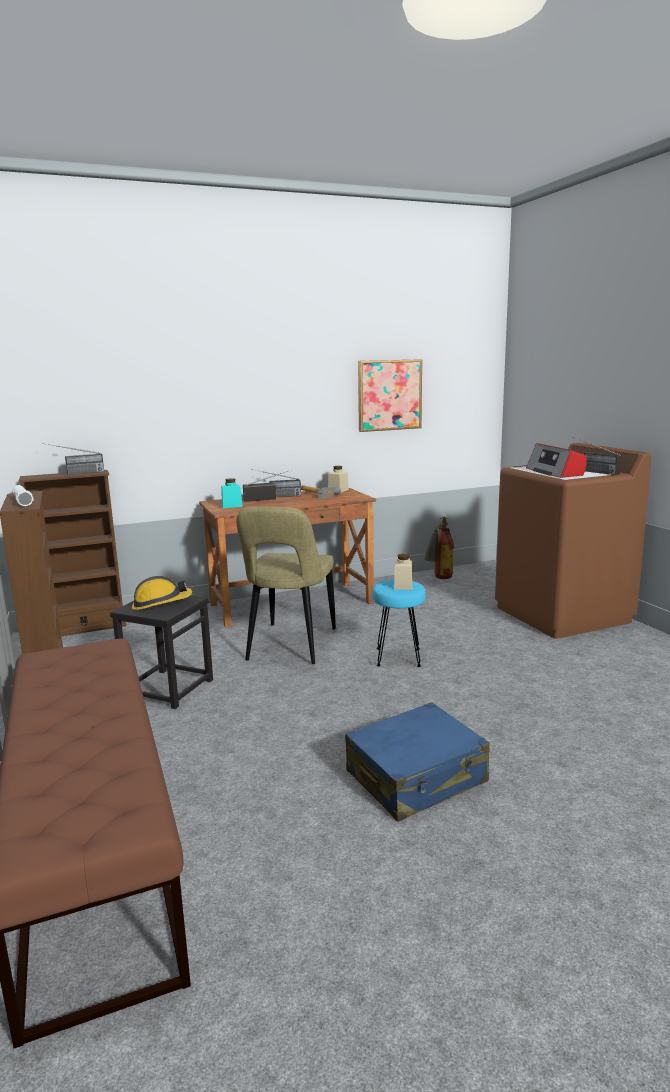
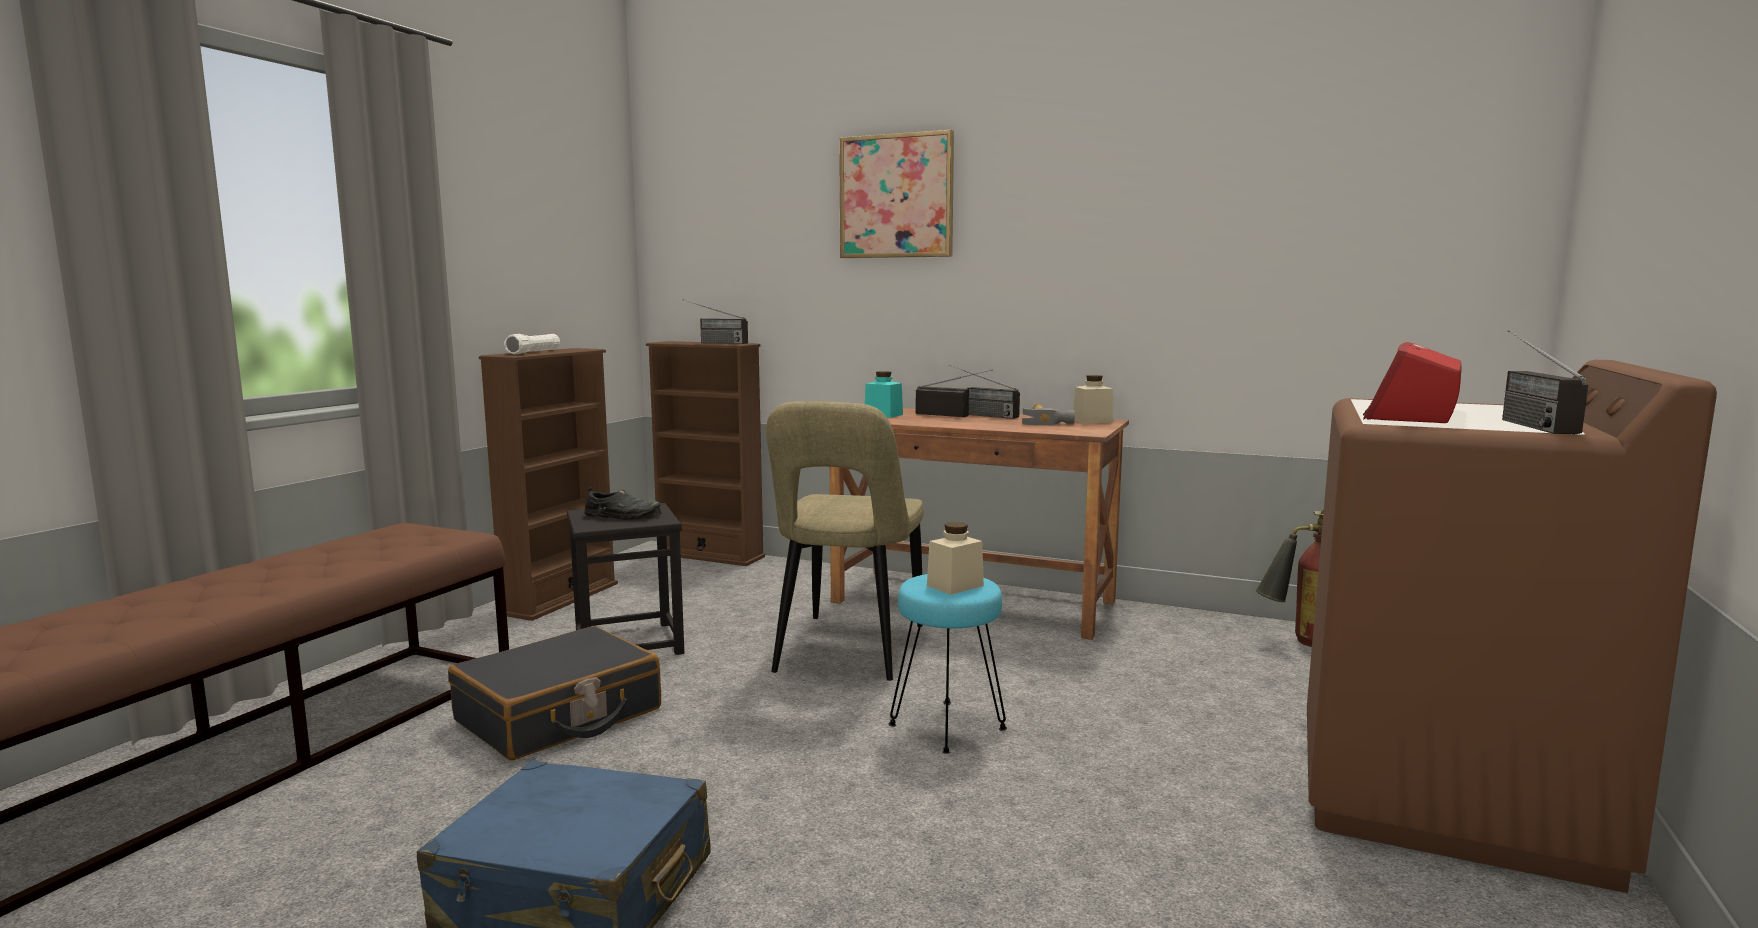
camera: 45 degrees right, 5 degrees down
(161, 604) = (624, 516): hard hat -> black shoe
(227, 733) = (559, 716): none -> black suitcase
(290, 646) = (847, 652): beige chair -> beige chair turned 45 degrees counterclockwise
(389, 395) = (1238, 250): picture -> picture (896, 196)

